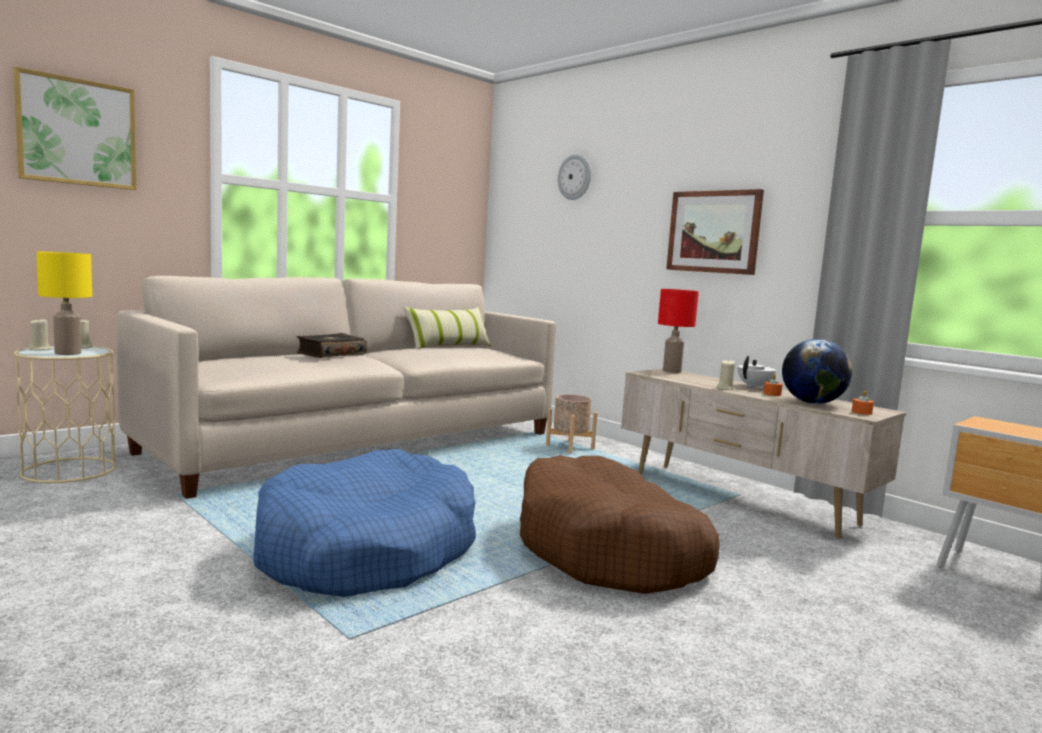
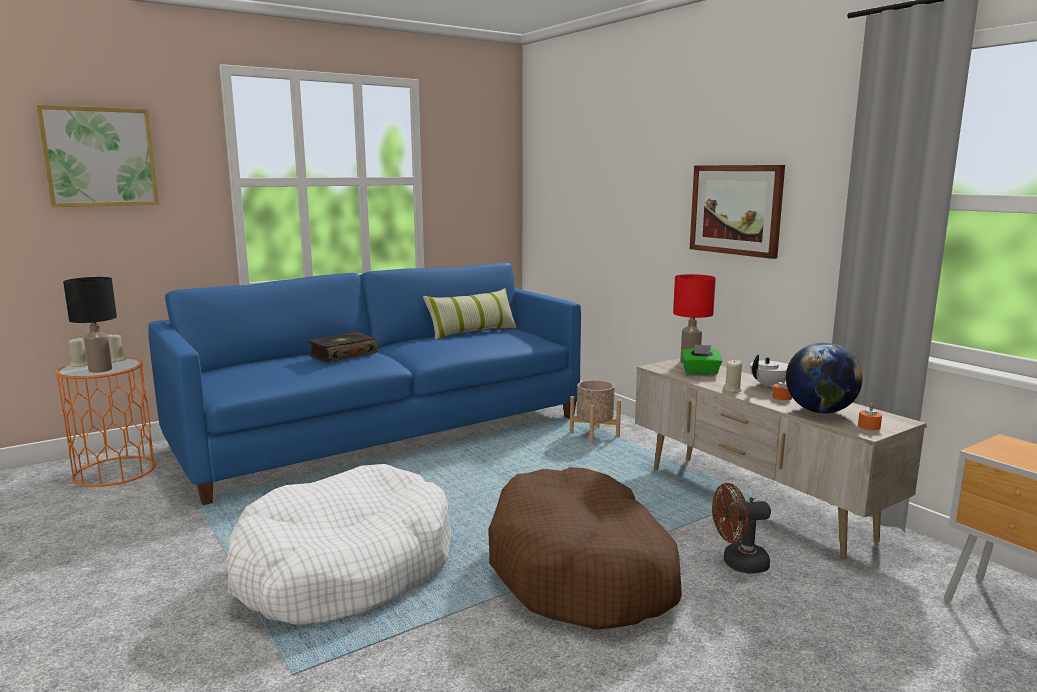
camera: 10 degrees right, 5 degrees up
(67, 353) = (100, 370): yellow table lamp -> black table lamp
(70, 470) = (115, 471): beige side table -> orange side table
(360, 443) = (385, 433): beige sofa -> blue sofa
(367, 550) = (345, 568): blue dog bed -> white dog bed
(575, 177) = (600, 146): wall clock -> none
(686, 377) = (700, 372): none -> green tissue box
(749, 542) = (738, 563): none -> brown fan

